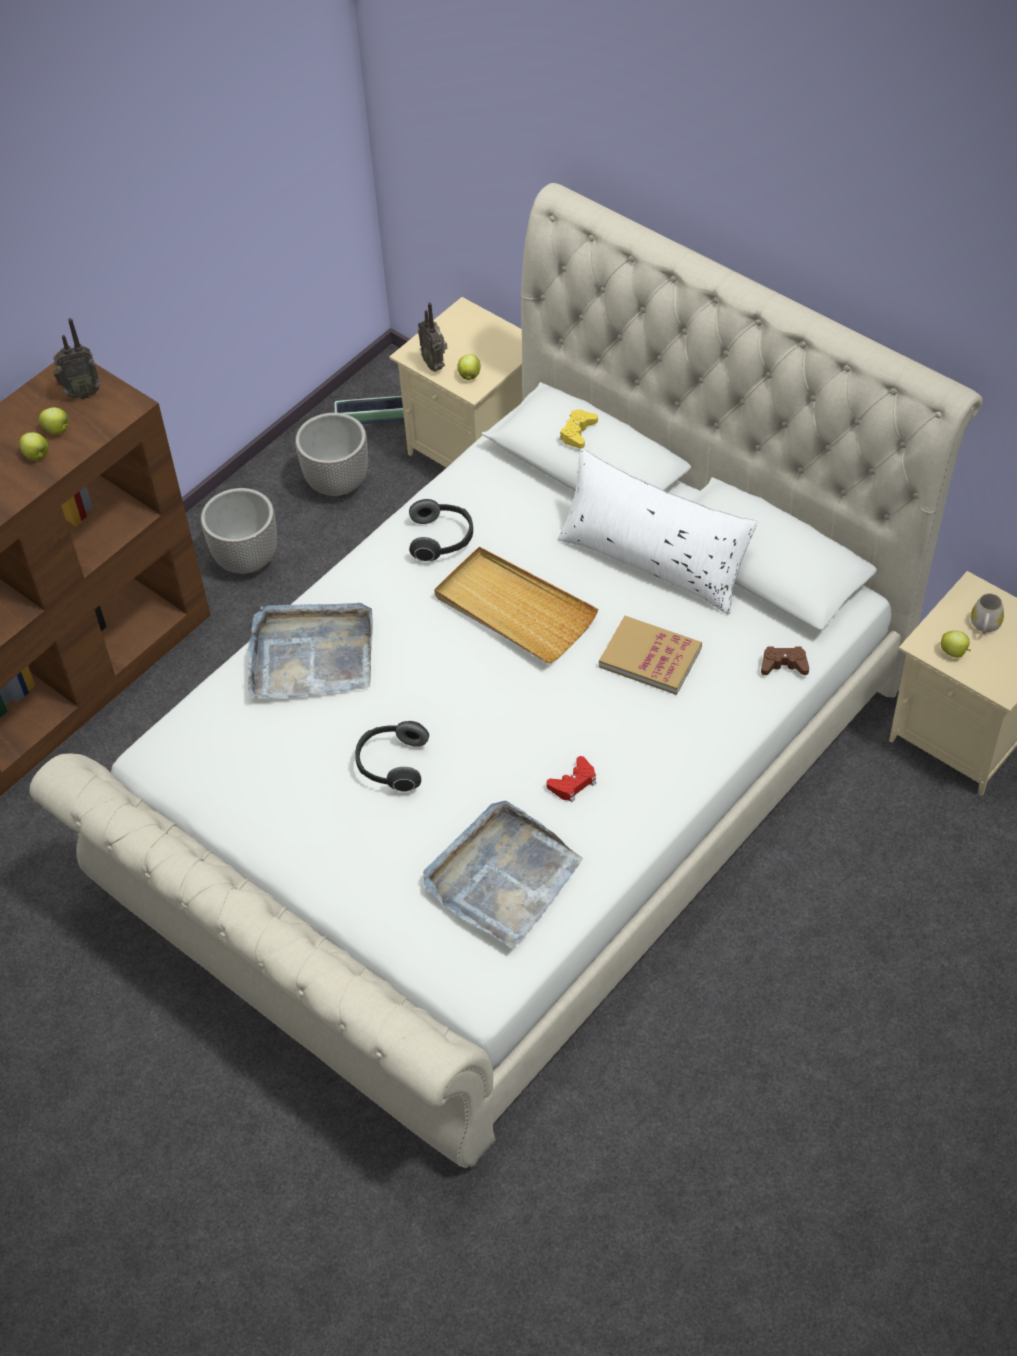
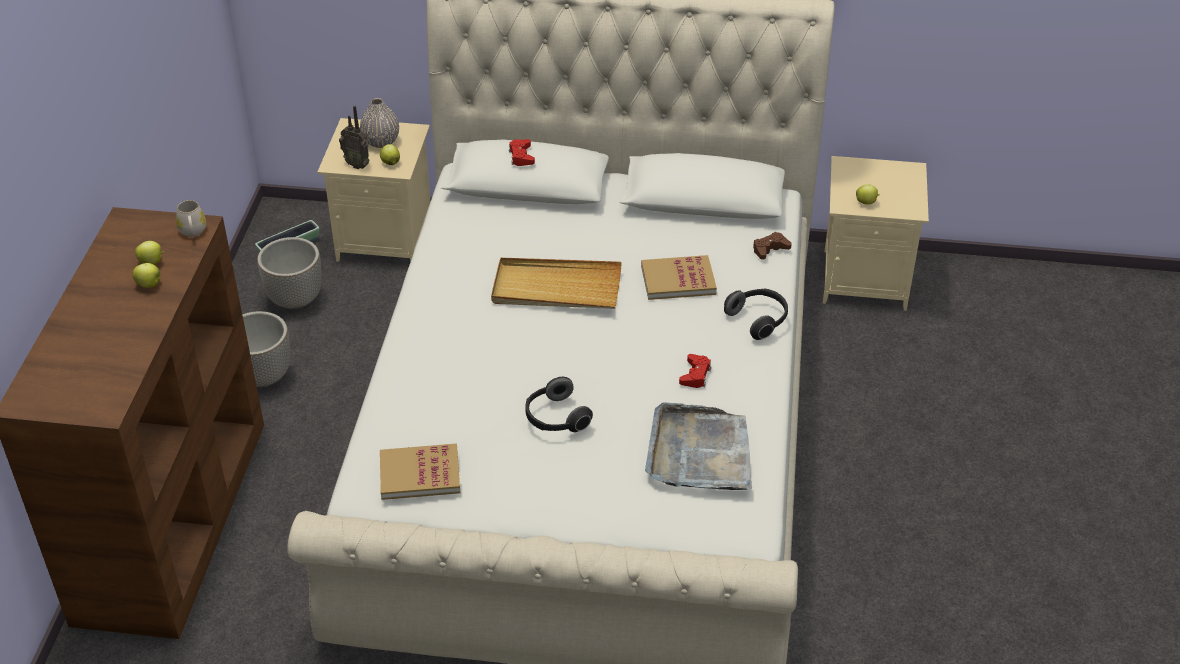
camera: 35 degrees left, 10 degrees down
(81, 393) = (149, 232): radio -> none
(217, 763) = (420, 474): none -> book
(310, 654) = (430, 375): grey tray -> none
(442, 539) = (463, 267): headphones -> headphones (758, 320)
(479, 344) = (381, 142): none -> grey vase
(578, 432) = (521, 156): yellow game controller -> red game controller
(653, 560) = (626, 223): white pillow -> none
(984, 626) = (871, 181): white mug -> white mug (193, 232)

